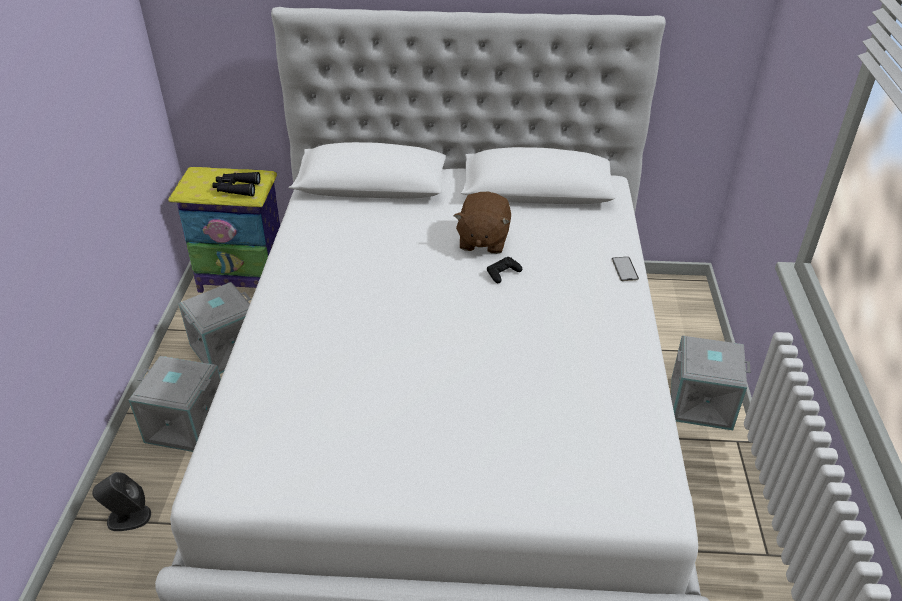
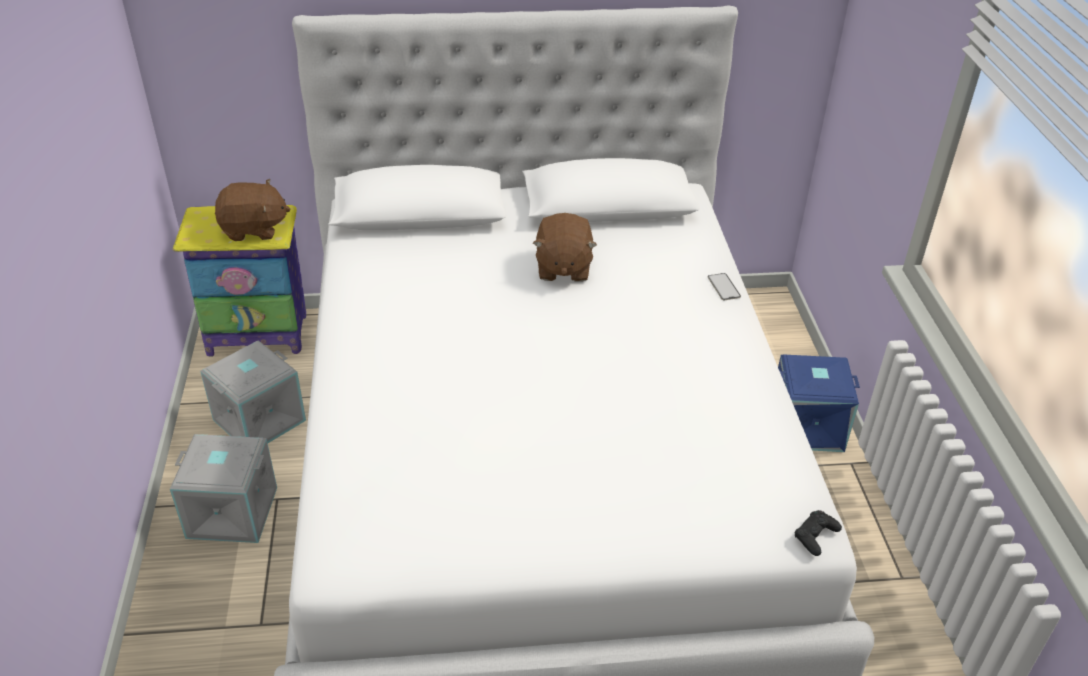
camera: 10 degrees left, 0 degrees up
(128, 518) = (188, 626): grey speaker -> none
(236, 189) = (254, 229): black binoculars -> brown plush toy
(503, 273) = (594, 303): black game controller -> black game controller (815, 536)
(701, 402) = (807, 425): grey storage box -> blue storage box

